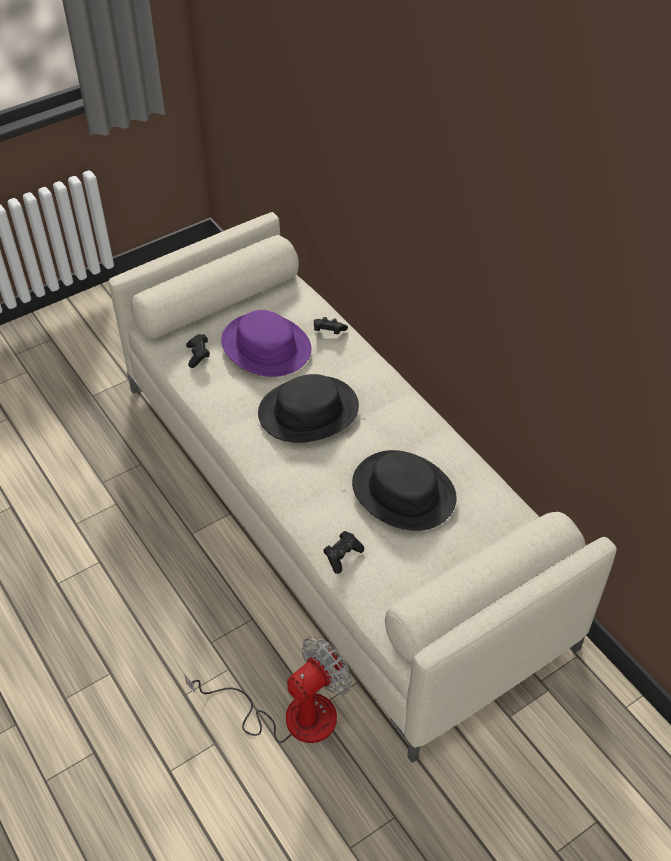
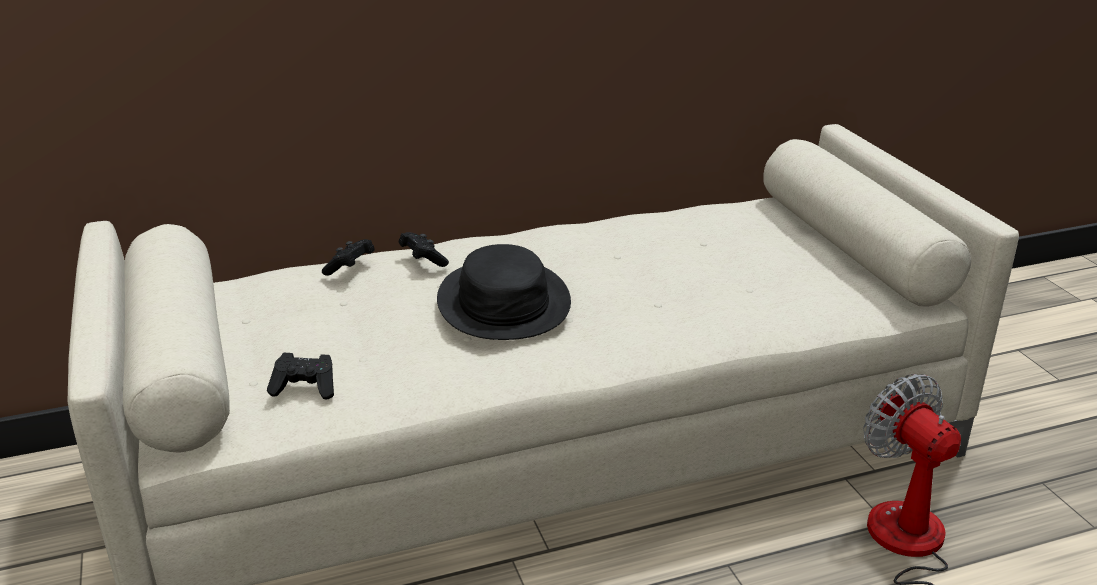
camera: 75 degrees left, 20 degrees down
(266, 346) = (340, 320): purple hat -> none
(342, 556) = (780, 317): black game controller -> black game controller (423, 260)
(404, 491) = (683, 258): black hat -> none

